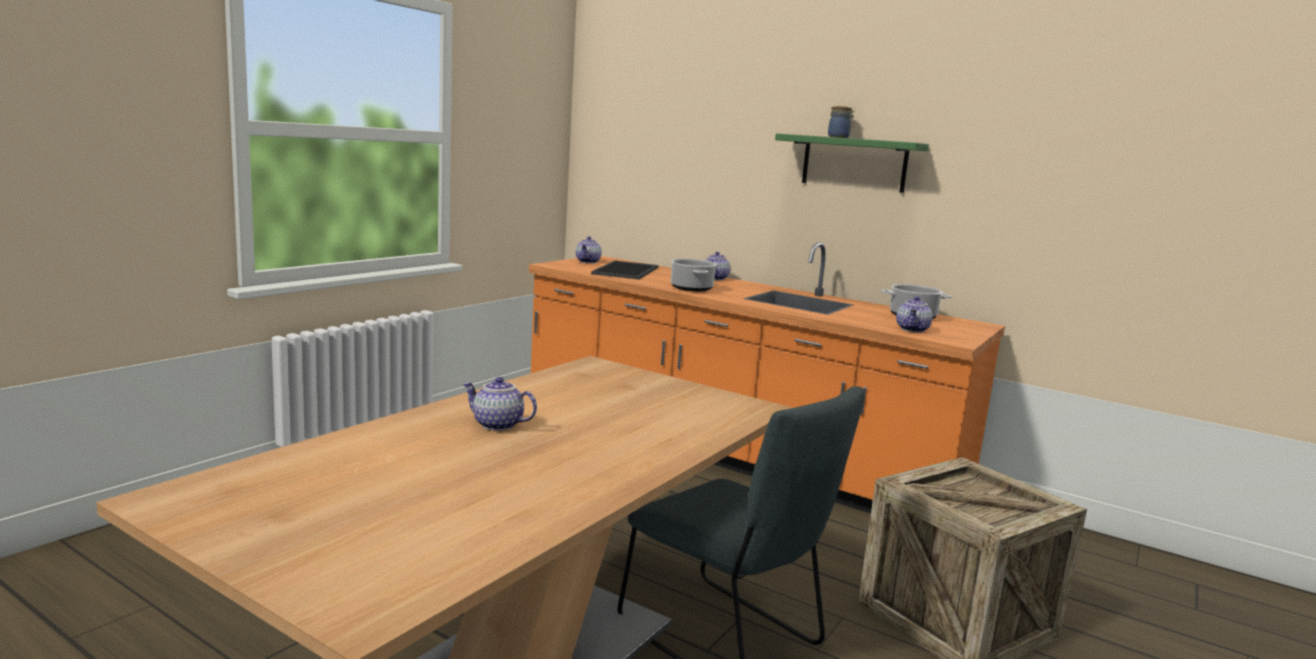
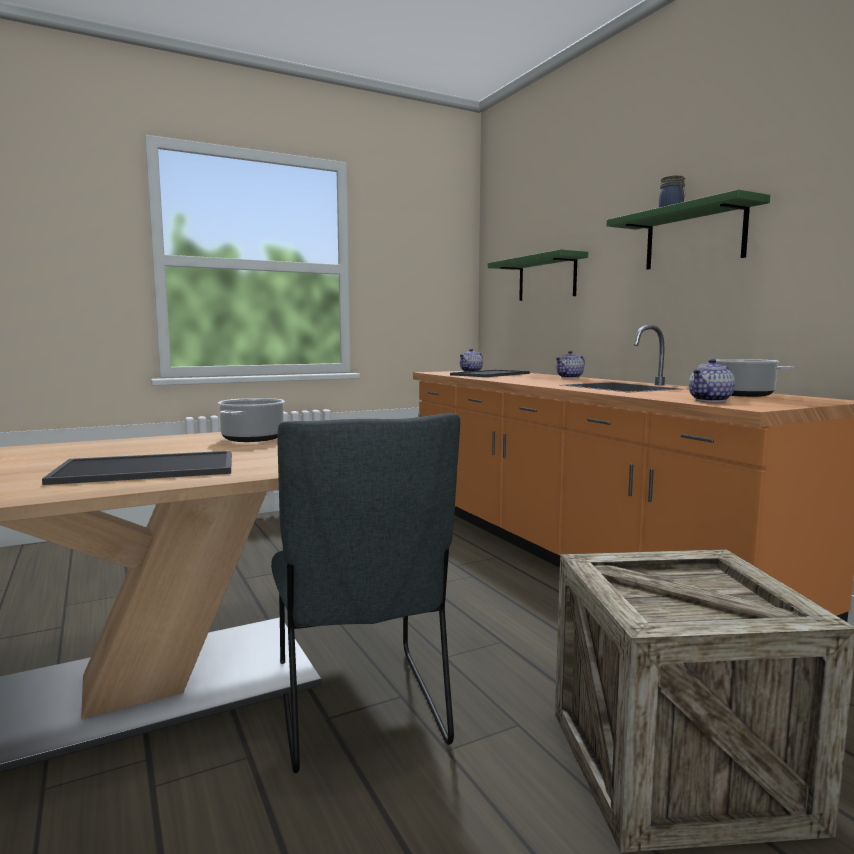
camera: 30 degrees right, 5 degrees down
(497, 425) = (142, 449): teapot -> none
(580, 453) = (149, 468): none -> tray
(675, 166) = (547, 278): none -> green shelf
(692, 288) = (522, 380): cooking pot -> cooking pot (253, 438)

